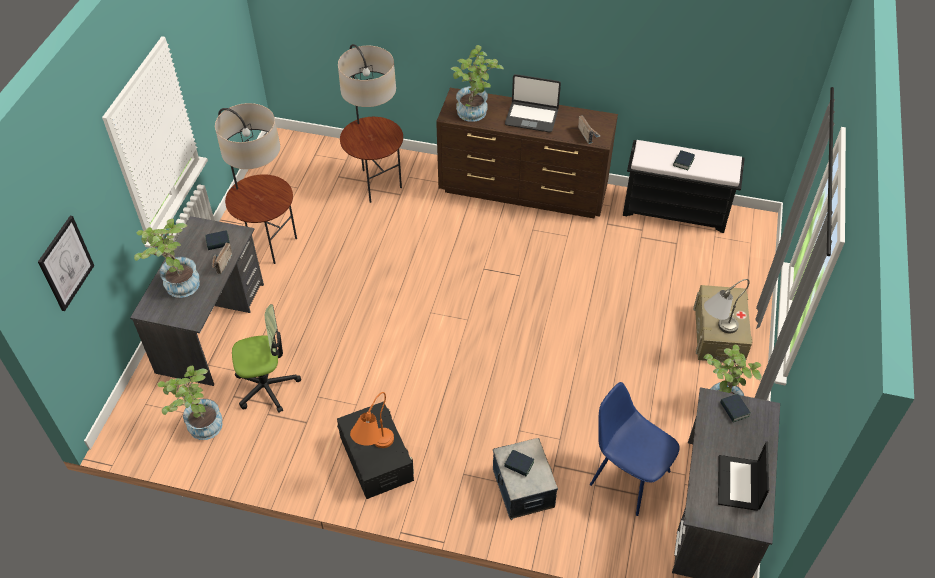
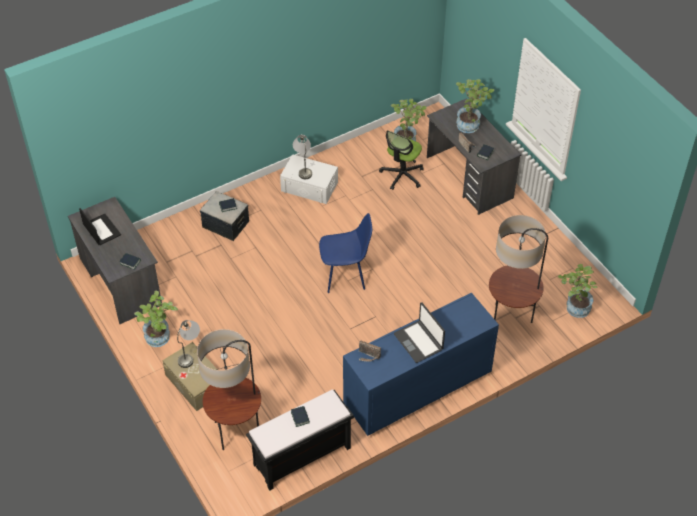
camera: 135 degrees right, 0 degrees up
(66, 263) = (472, 32): picture -> none
(269, 244) = (510, 236): floor lamp -> floor lamp (236, 431)
(374, 449) = (303, 167): orange table lamp -> grey table lamp
(376, 458) = (309, 186): black storage box -> white storage box
(475, 114) = (455, 316): potted plant -> potted plant (574, 308)
(523, 191) = (416, 390): brown dresser -> blue dresser
(531, 117) = (419, 342): laptop -> laptop turned 90 degrees counterclockwise
(628, 476) = (179, 266): blue chair -> blue chair (345, 275)

